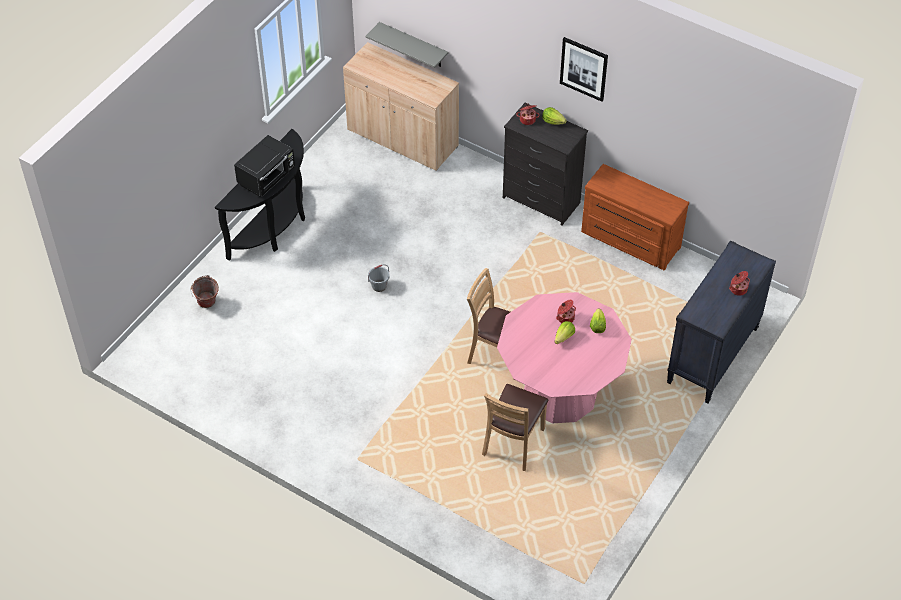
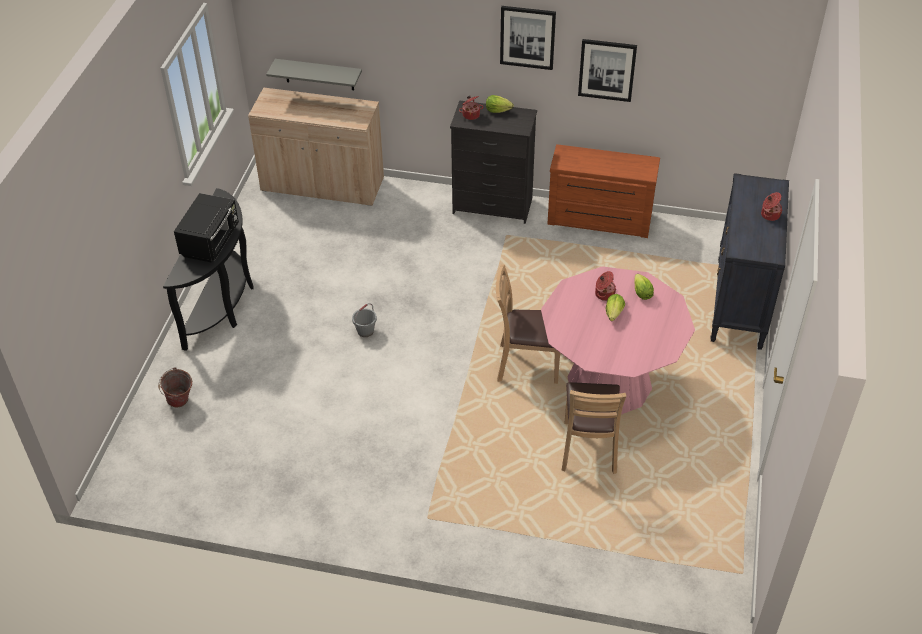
camera: 20 degrees left, 5 degrees down
(648, 115) = (607, 70): none -> picture

